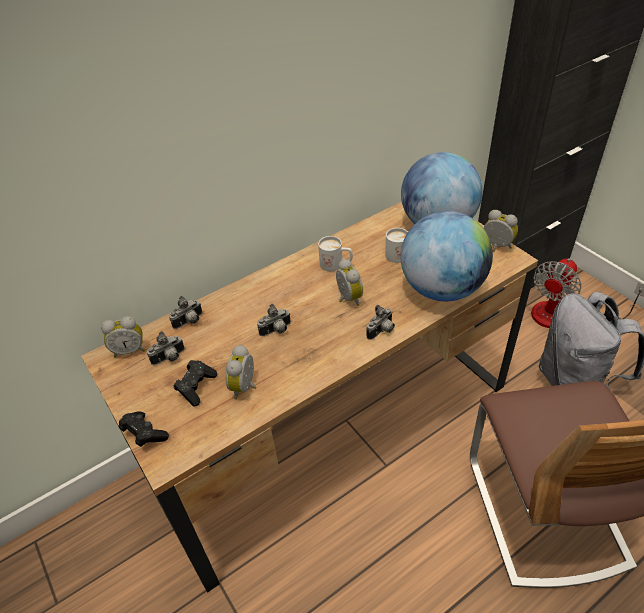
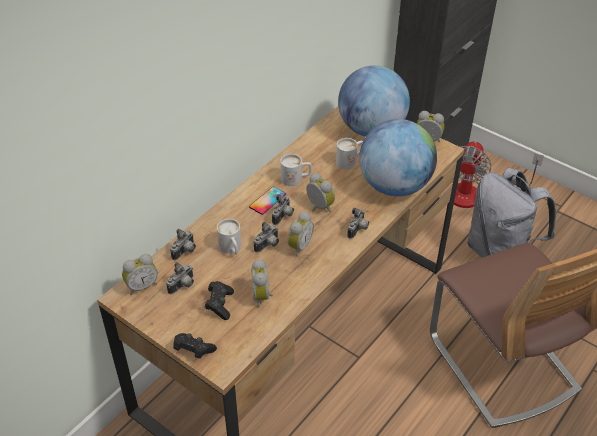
camera: 20 degrees left, 0 degrees up
(237, 327) = (231, 249): none -> white mug
(297, 282) = (267, 200): none -> phone
(306, 302) = (283, 216): none -> camera
(308, 338) = (298, 246): none -> alarm clock

